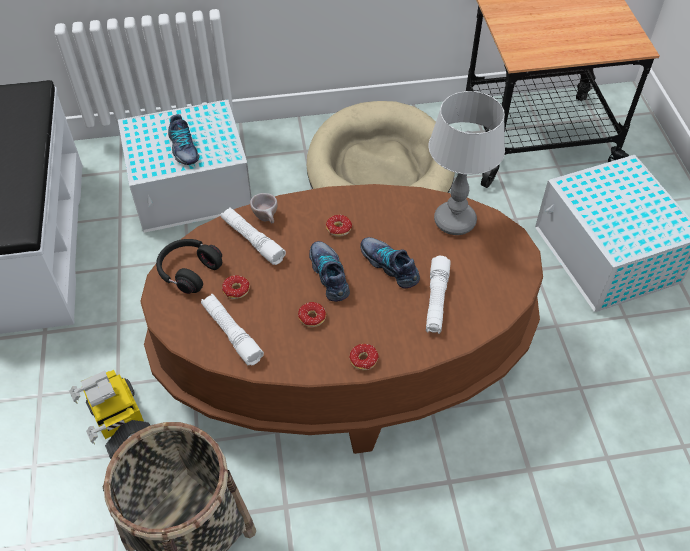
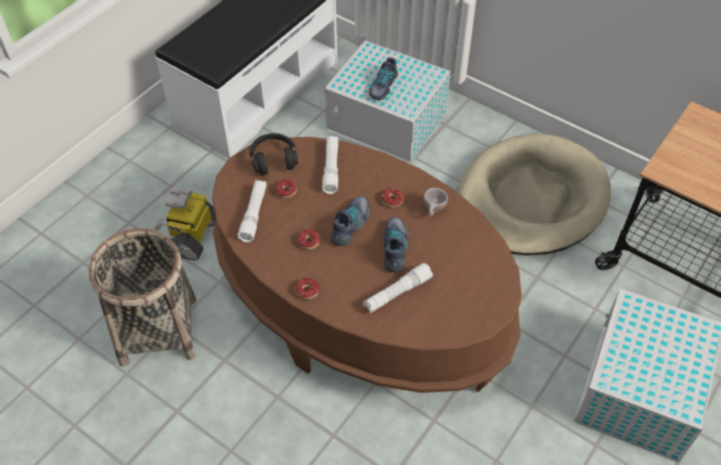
camera: 45 degrees right, 0 degrees up
(267, 219) = (356, 161): beige cup -> beige cup (433, 211)
(455, 221) = (477, 253): table lamp -> none

